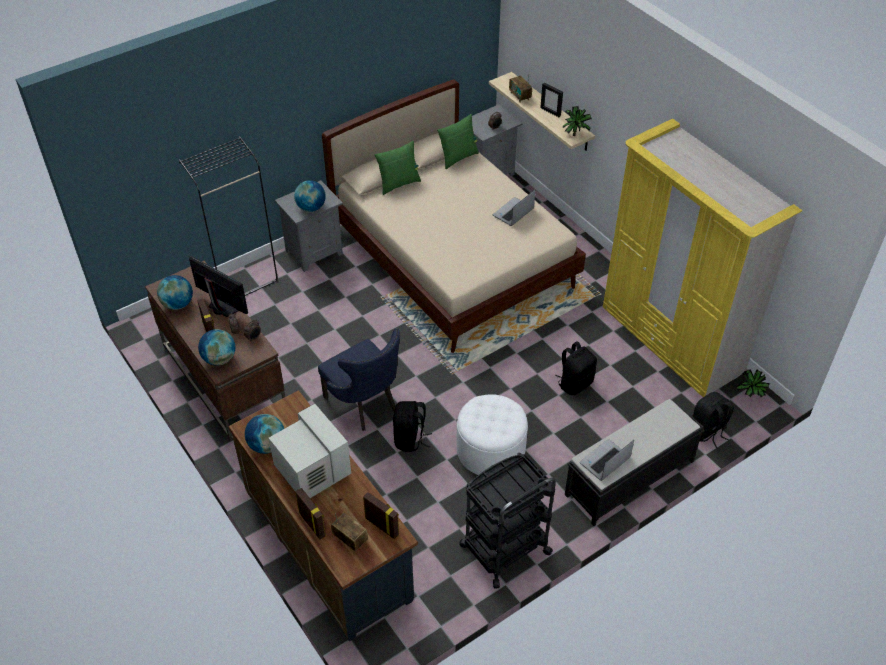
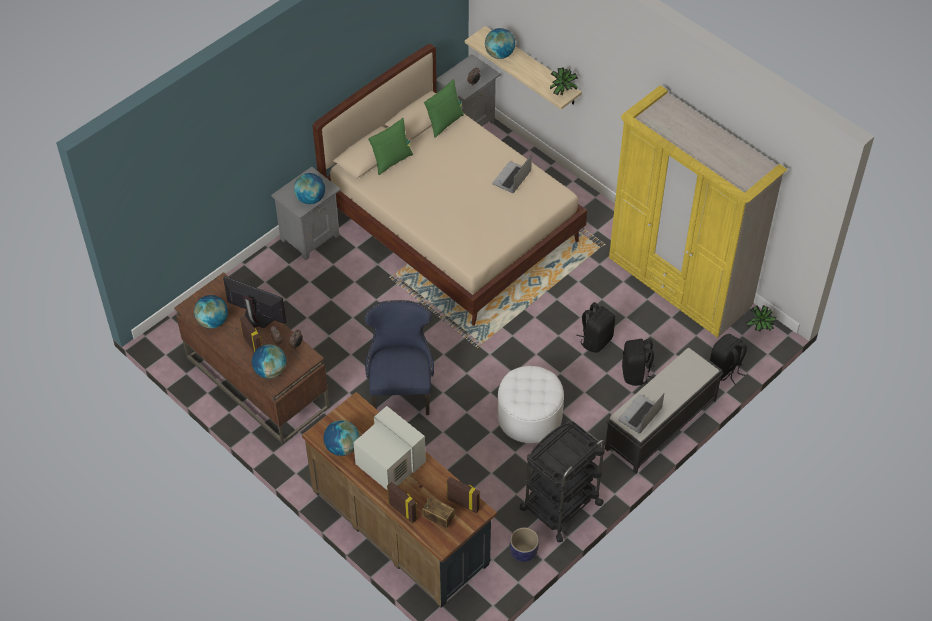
camera: 10 degrees left, 5 degrees up
(244, 282) = (247, 280): black clothes rack -> none
(364, 403) = (401, 389): blue chair -> blue chair turned 135 degrees counterclockwise
(410, 439) = (452, 418): black backpack -> black backpack (636, 373)
(454, 594) = (523, 552): none -> planter
(520, 96) = (499, 54): radio -> globe
(550, 111) = (533, 69): picture frame -> none

